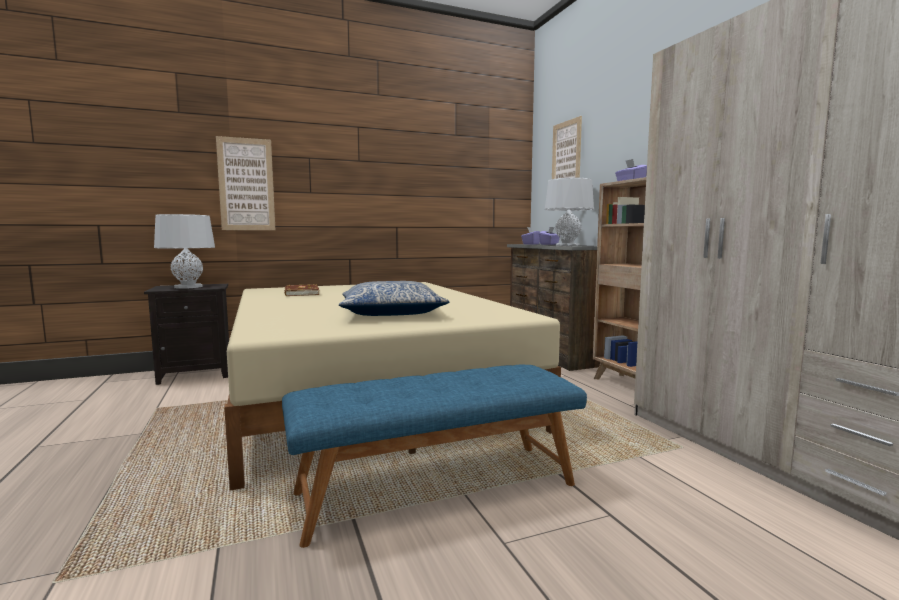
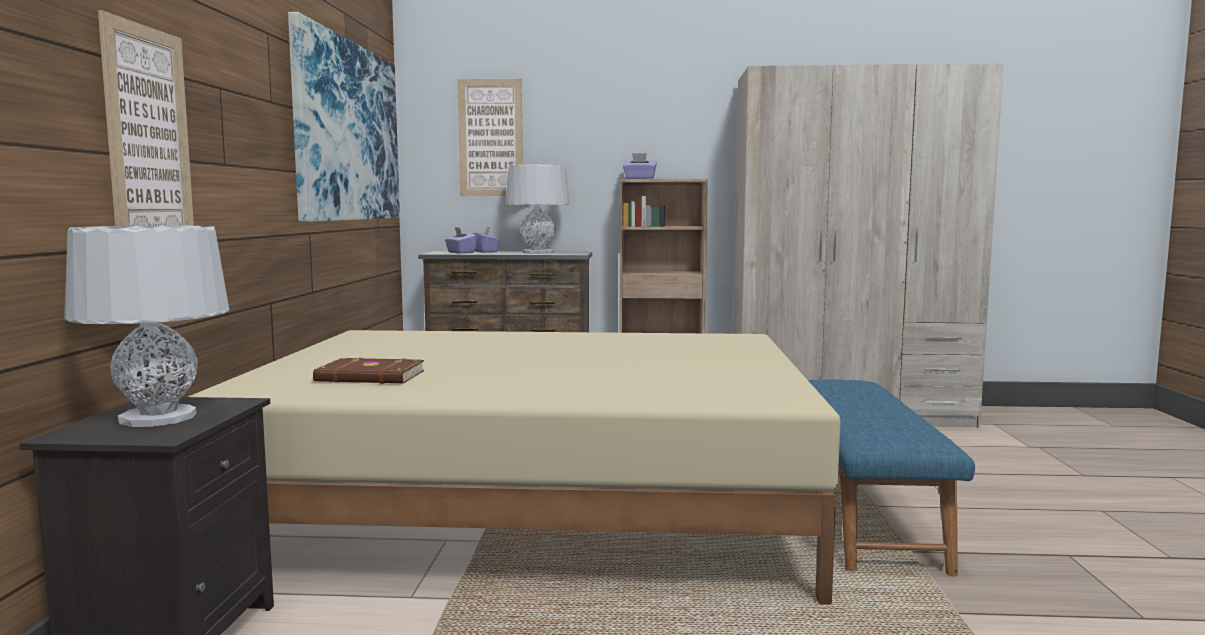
camera: 65 degrees left, 0 degrees up
(391, 313) = (674, 360): pillow -> none
(449, 171) = (348, 132): none -> picture

